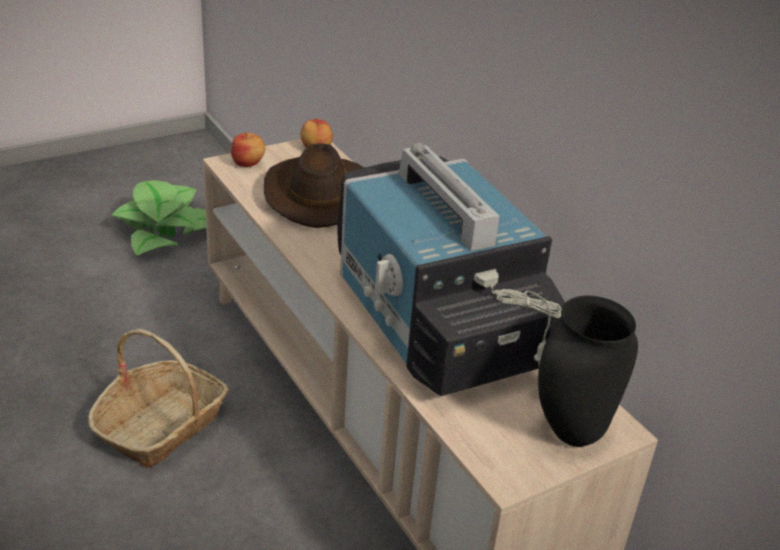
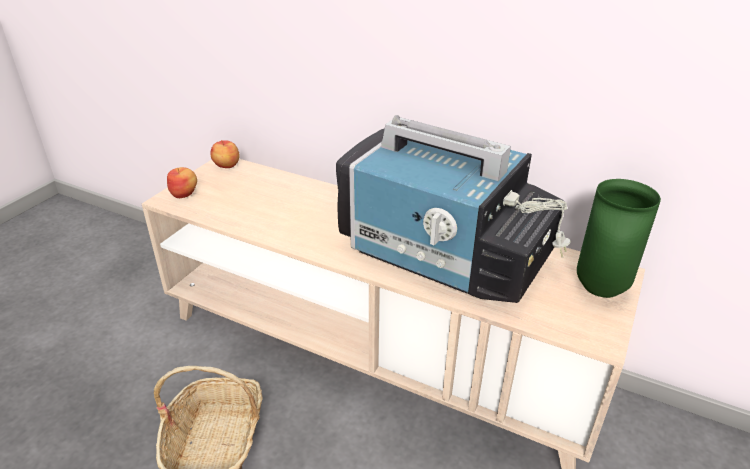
camera: 30 degrees left, 0 degrees up
(165, 229) = (88, 282): potted plant -> none
(318, 194) = (263, 197): brown hat -> none
(572, 434) = (602, 290): black vase -> green vase

